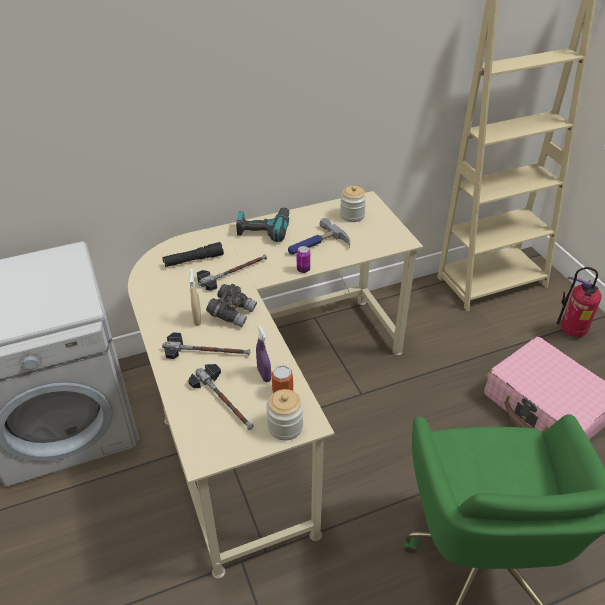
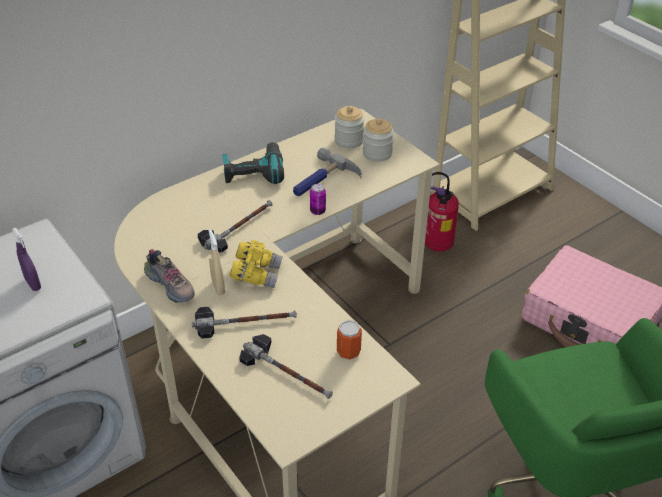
camera: 15 degrees left, 0 degrees up
(161, 311) = (172, 285): none -> shoe
(193, 260) = (185, 220): black flashlight -> none
(232, 313) = (256, 274): grey binoculars -> yellow binoculars
(264, 374) = (320, 336): purple spray bottle -> purple spray bottle (33, 284)
(285, 426) = (366, 387): jar -> jar (377, 153)
(570, 332) = (590, 235): fire extinguisher -> fire extinguisher (436, 247)

